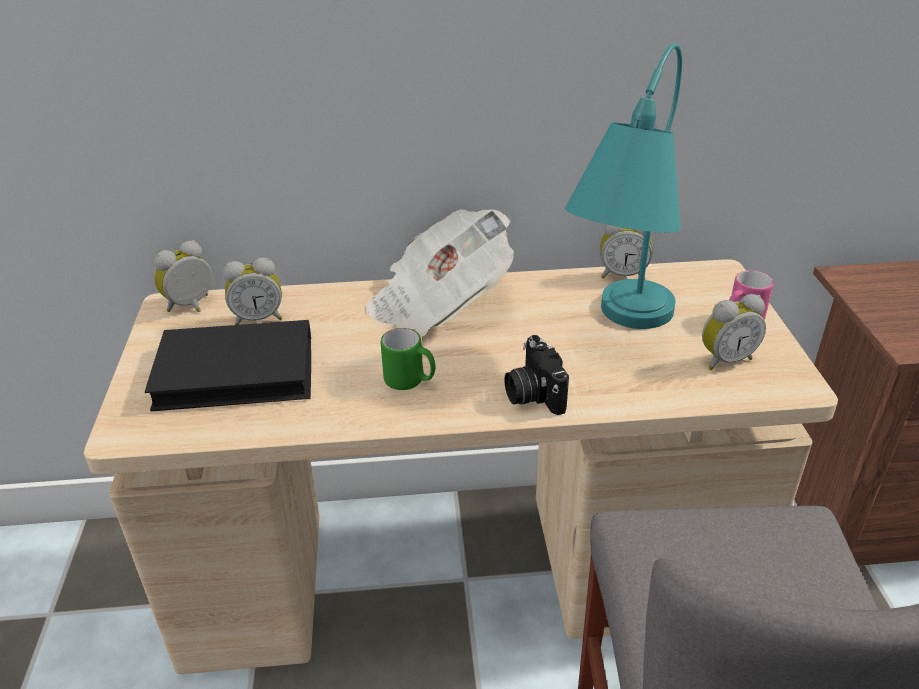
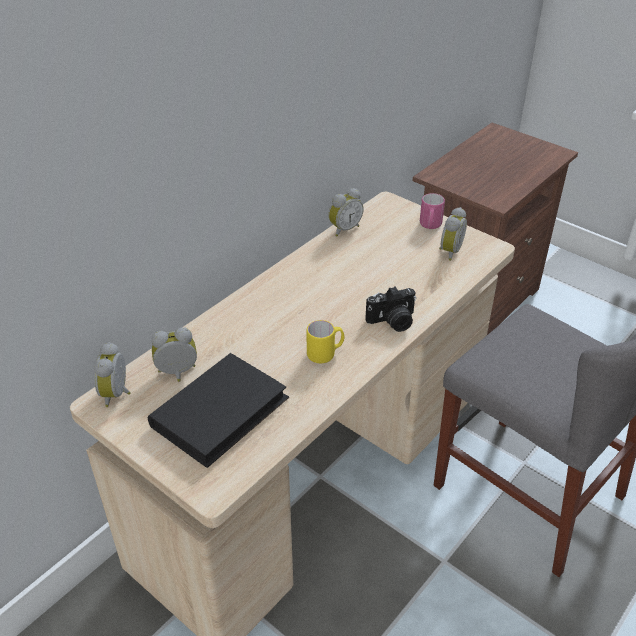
camera: 45 degrees left, 5 degrees up
(258, 318) = (177, 374): alarm clock -> alarm clock turned 135 degrees counterclockwise
(410, 382) = (325, 354): green mug -> yellow mug
(439, 304) = (273, 301): newspaper -> none
(532, 394) = (392, 322): camera -> camera turned 45 degrees counterclockwise
(618, 333) = (386, 265): turquoise table lamp -> none

